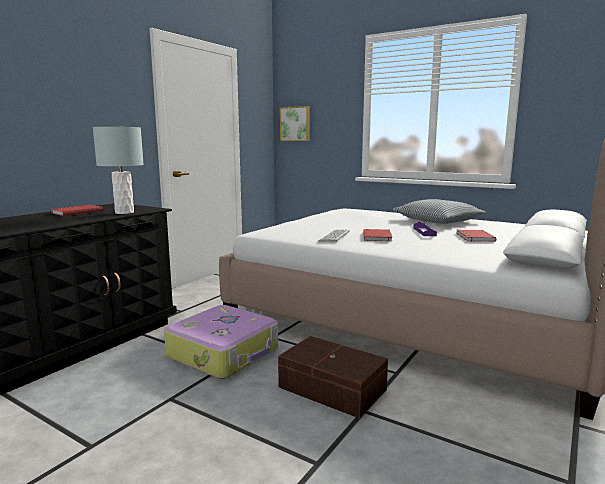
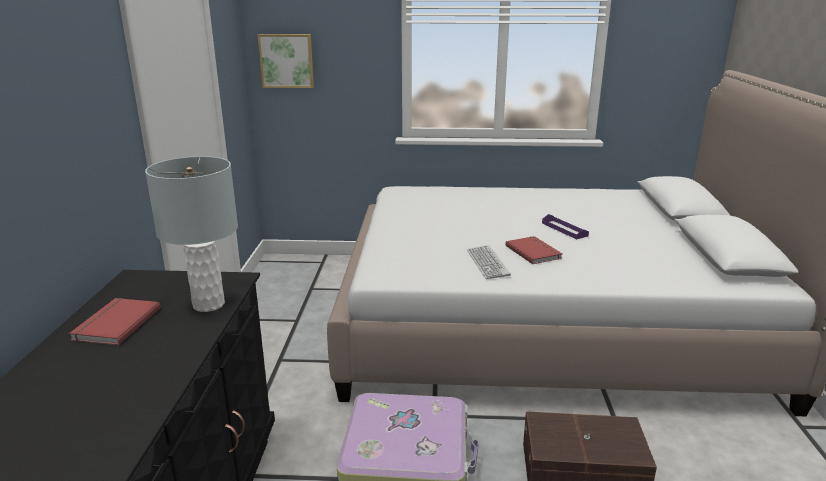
camera: 30 degrees left, 10 degrees up
(437, 221) = (541, 201): pillow -> none
(473, 237) = (622, 230): red book -> none

